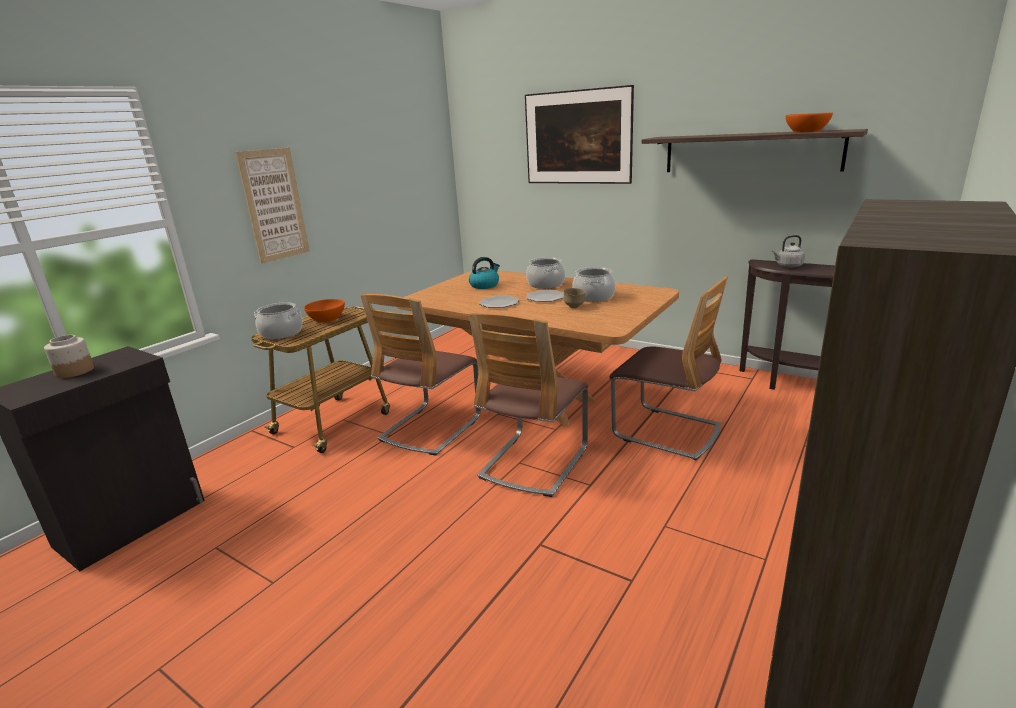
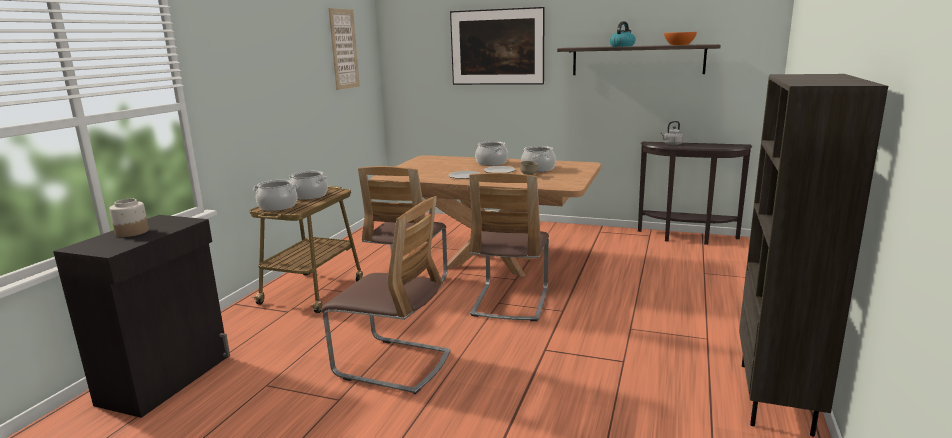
camera: 15 degrees left, 5 degrees down
(274, 205) = (256, 96): picture -> picture (344, 49)
(327, 319) = (310, 196): orange bowl -> cooking pot
(484, 285) = (439, 165): kettle -> kettle (622, 46)
(666, 431) = (602, 273): chair -> chair (393, 364)

